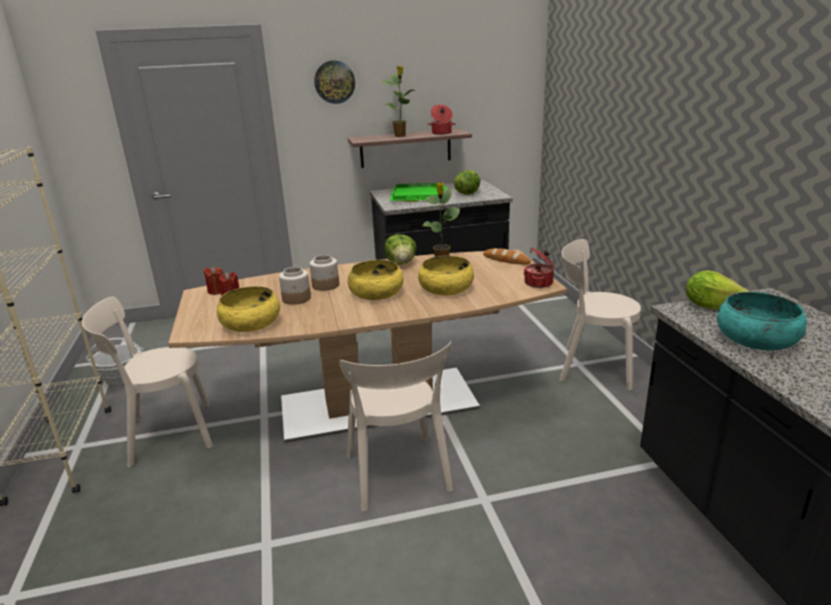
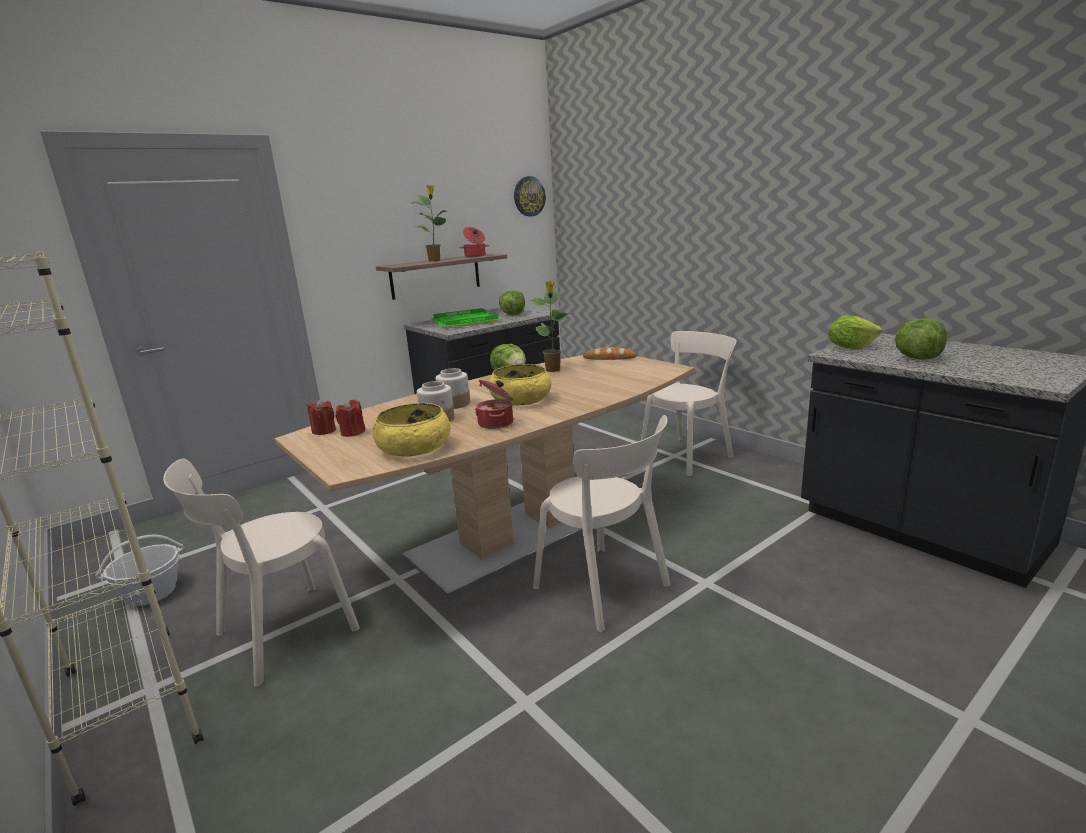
camera: 25 degrees left, 5 degrees down
(334, 82) = (357, 204): wall clock -> wall clock (529, 196)
(446, 288) = (587, 385): yellow bowl -> none
(539, 283) = (666, 367): cooking pot -> cooking pot (497, 423)
(592, 367) = (688, 455): beige chair -> beige chair turned 150 degrees clockwise
(756, 338) = (917, 358): turquoise bowl -> lettuce

